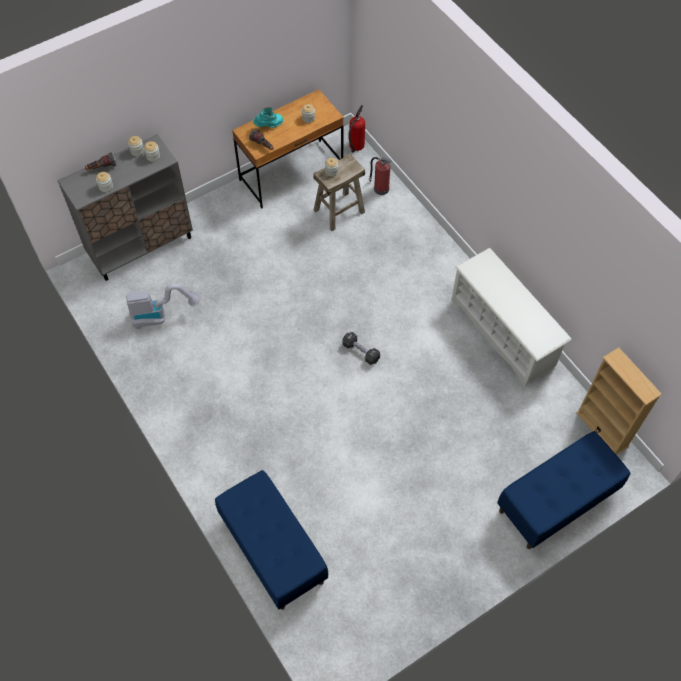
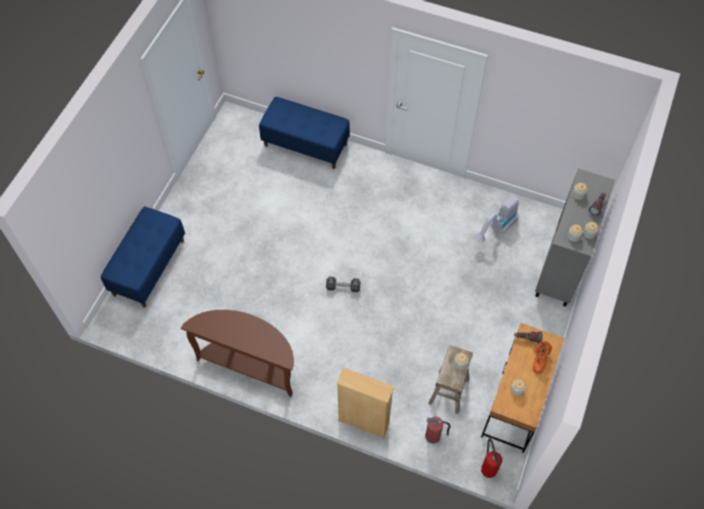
camera: 145 degrees right, 0 degrees up
(269, 126) = (540, 360): turquoise boot -> orange boot
(503, 332) = (250, 365): white shoe rack -> brown console table
(602, 429) = (139, 334): beige bookcase -> beige bookcase (363, 422)

